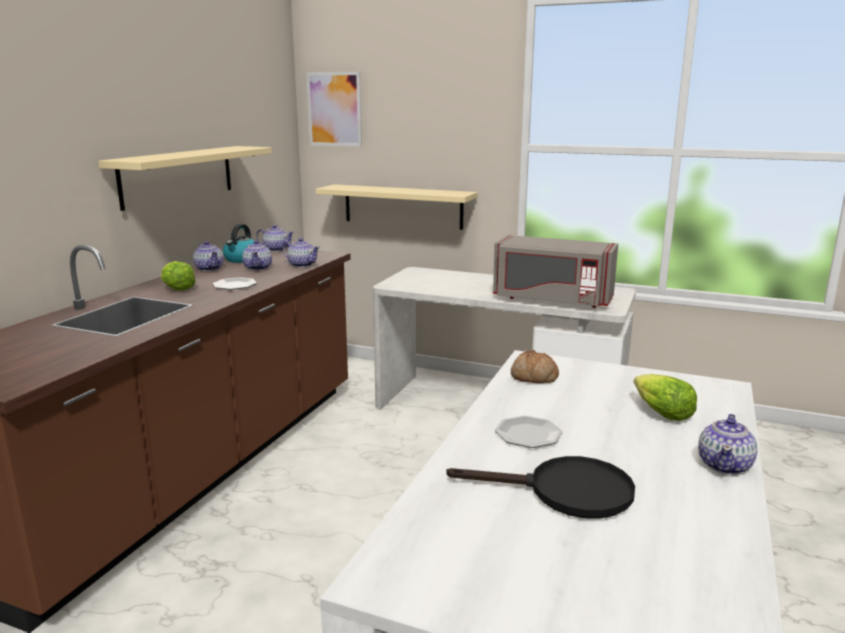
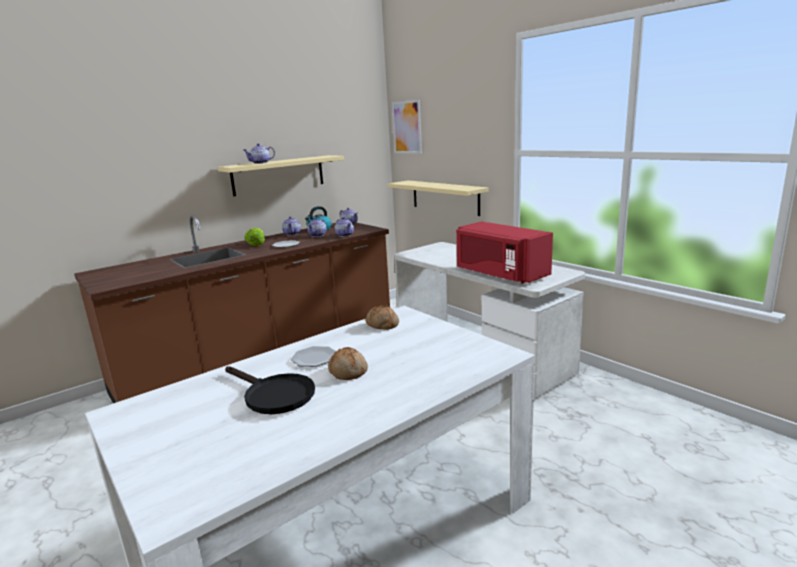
camera: 30 degrees right, 0 degrees up
(551, 299) = (500, 274): grey microwave -> red microwave
(600, 441) = (348, 371): none -> bread
(661, 413) = (422, 362): lettuce -> none
(725, 465) = (398, 404): teapot -> teapot (261, 163)

